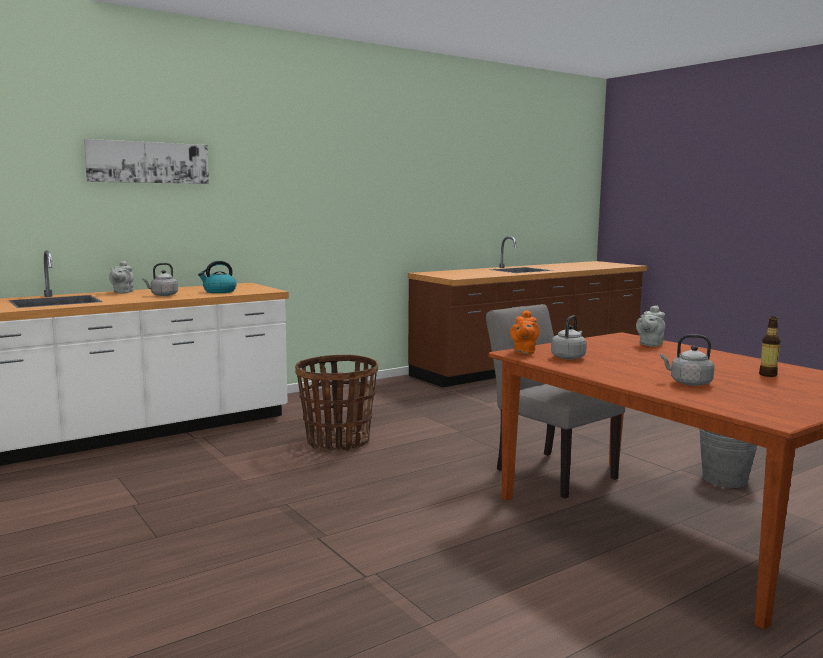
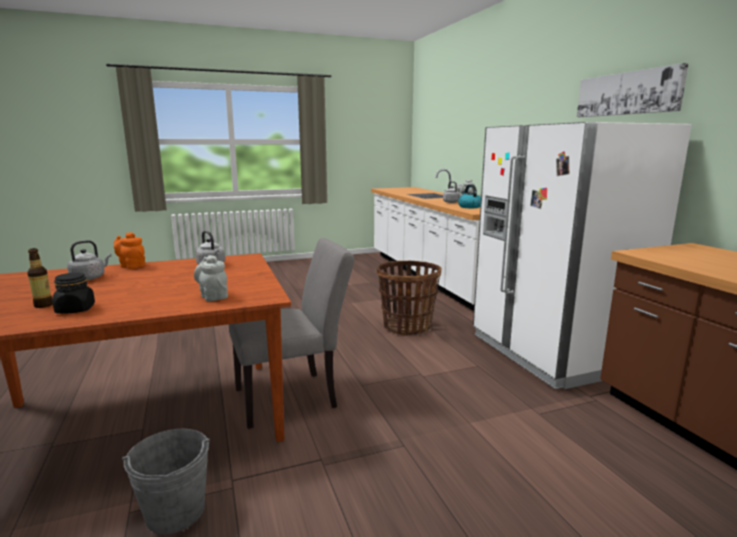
camera: 105 degrees right, 5 degrees up
(148, 162) = (496, 113): picture -> picture (627, 93)
(377, 395) = (552, 352): none -> white fridge
(524, 352) = (246, 259): orange teapot -> orange teapot (131, 266)
(750, 365) = (75, 310): none -> black jar

